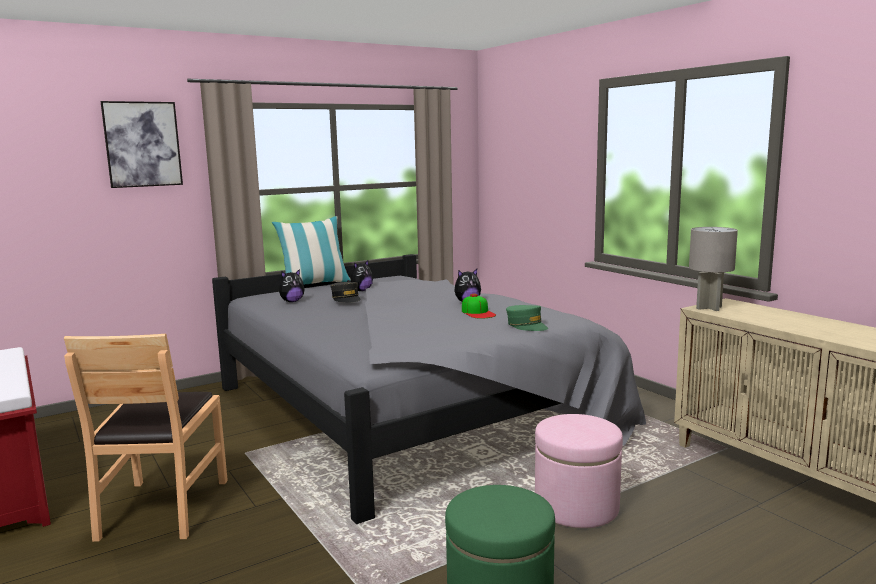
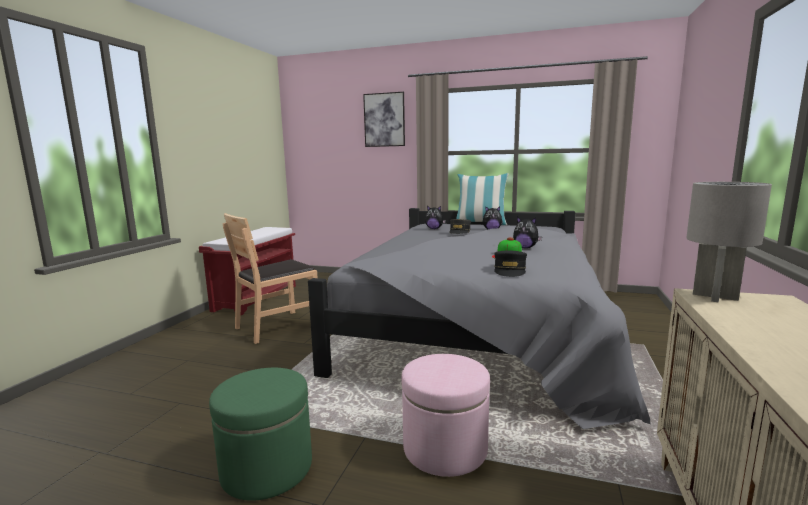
camera: 50 degrees right, 0 degrees up
(526, 325) = (510, 271): green cap -> black cap

